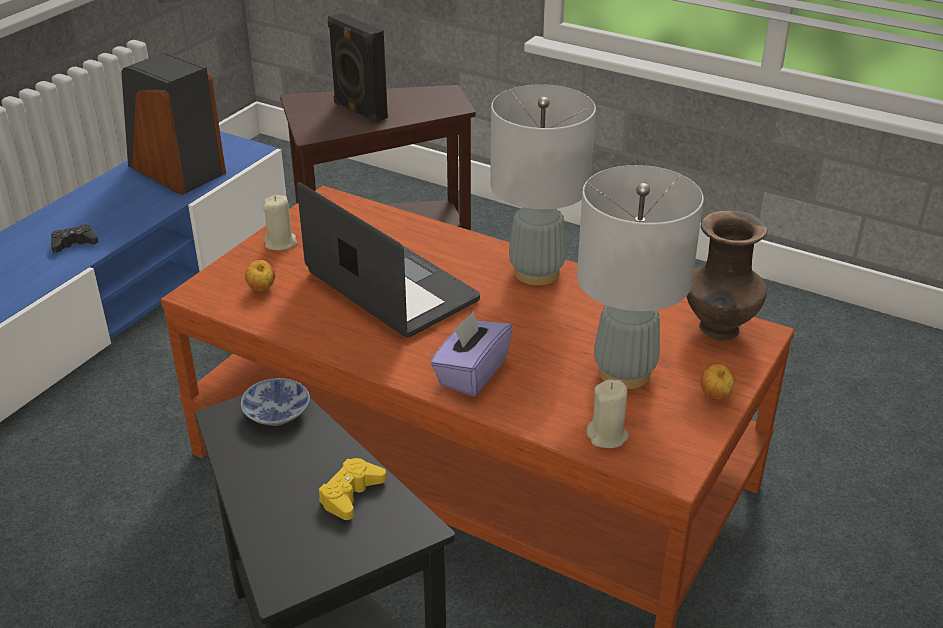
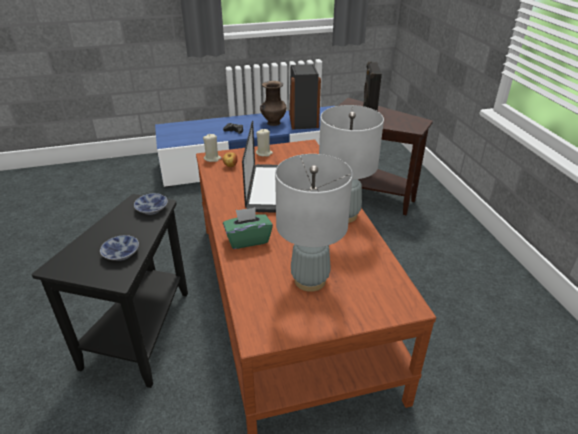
camera: 45 degrees right, 0 degrees up
(351, 494) = (122, 253): yellow game controller -> bowl
(471, 373) = (248, 239): purple tissue box -> green tissue box
(607, 436) = (256, 301): beige candle -> beige candle (212, 158)
(715, 396) = (334, 319): apple -> none
(719, 330) = (390, 291): brown vase -> brown vase (273, 123)

